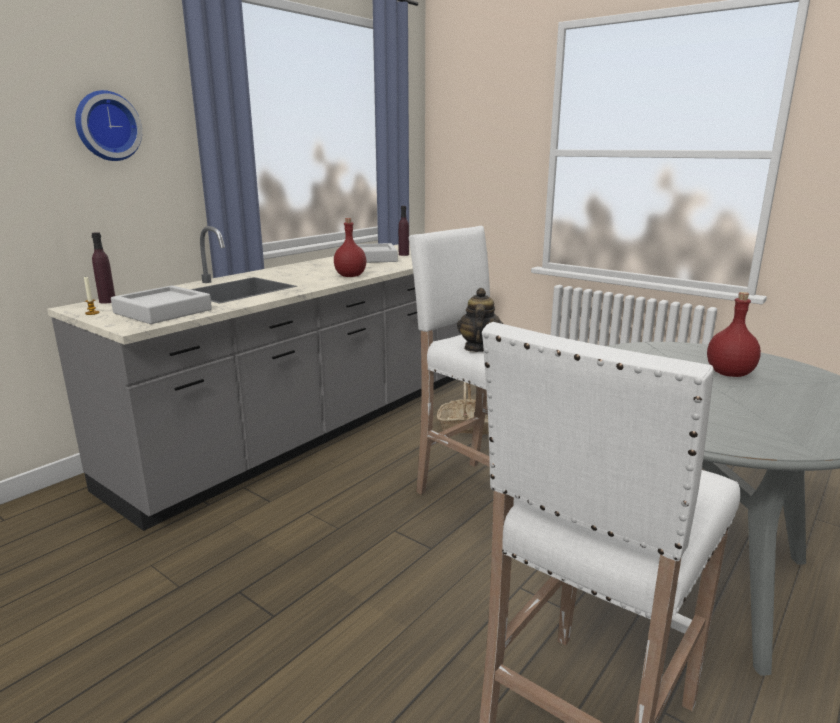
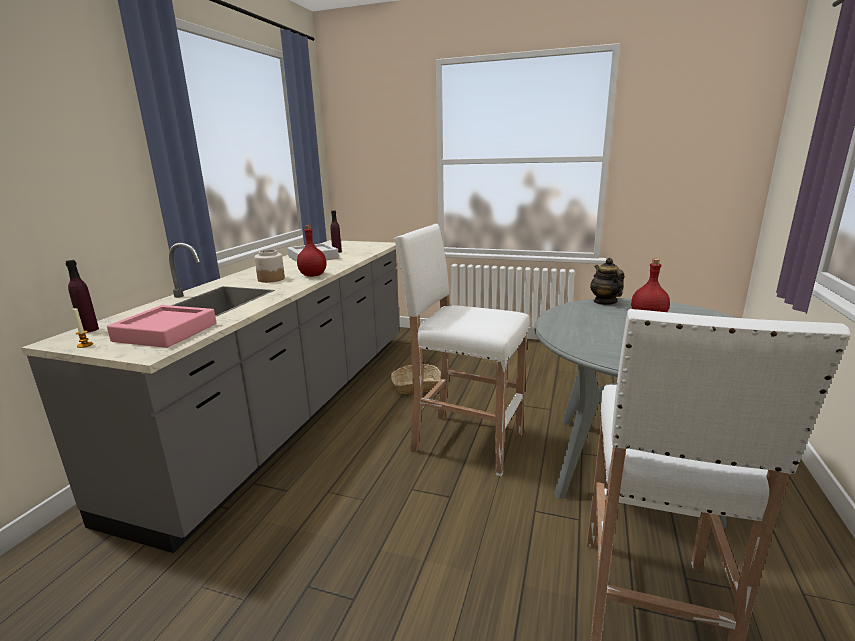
camera: 20 degrees left, 0 degrees up
(107, 126) = (55, 148): wall clock -> none
(163, 311) = (166, 332): grey tray -> pink tray
(305, 275) = (271, 279): none -> jar
(478, 348) = (463, 324): teapot -> teapot (605, 302)

